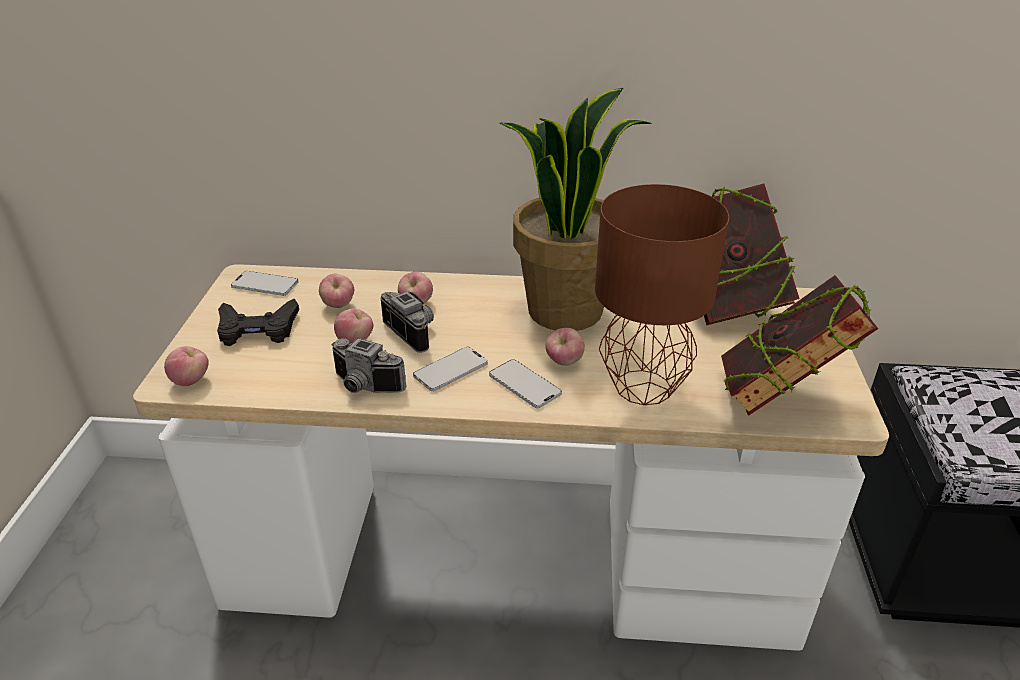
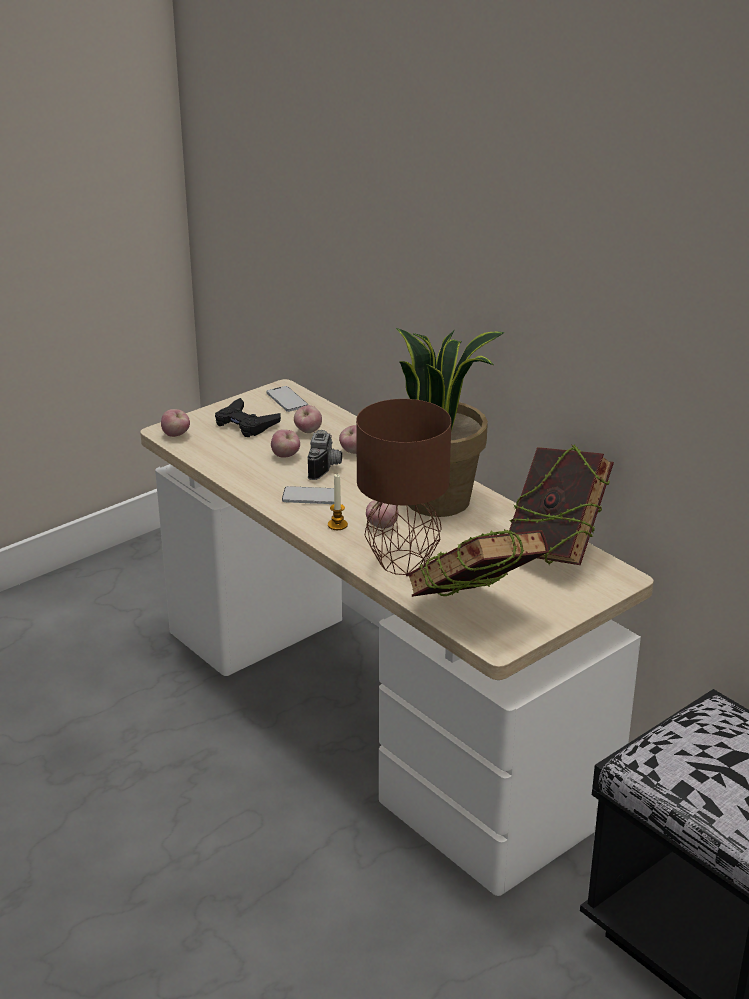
camera: 45 degrees right, 5 degrees down
(364, 387) = (252, 481): camera -> none
(524, 385) = (337, 525): phone -> candle

